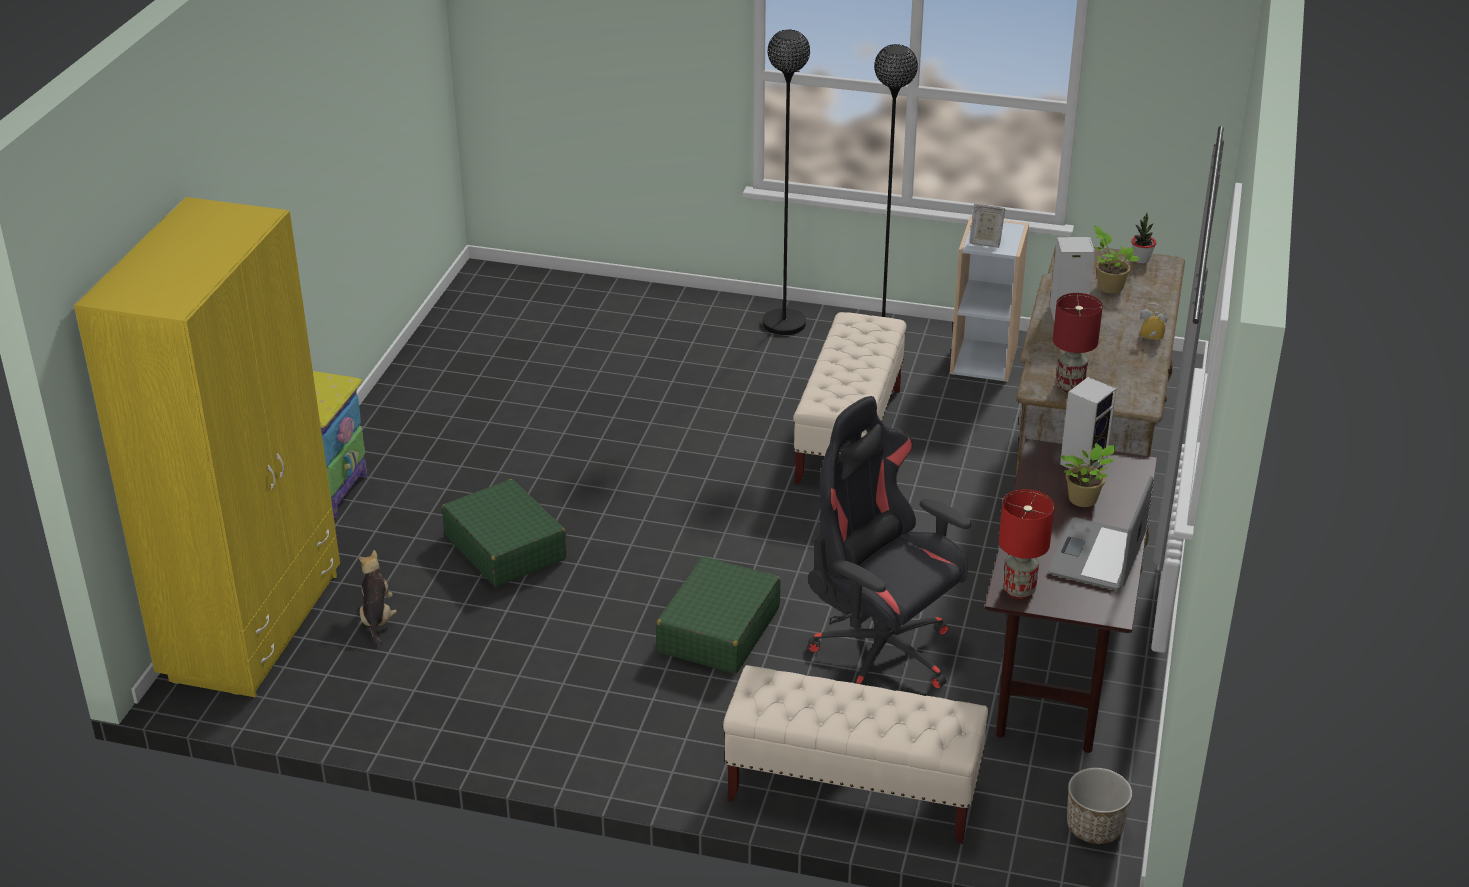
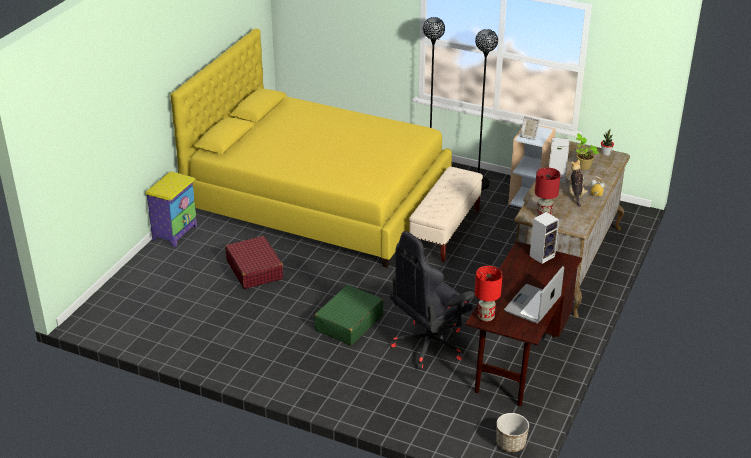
camera: 10 degrees right, 0 degrees up
(254, 626) = (122, 295): yellow wardrobe -> none
(377, 619) = (182, 298): plush toy -> plush toy (576, 194)
(505, 547) = (254, 269): green suitcase -> red suitcase
(589, 398) = (318, 199): none -> yellow bed
(852, 792) = (392, 411): beige bench -> none
(884, 655) = (429, 344): black office chair -> black office chair turned 90 degrees counterclockwise
(1084, 500) = (536, 276): potted plant -> none

